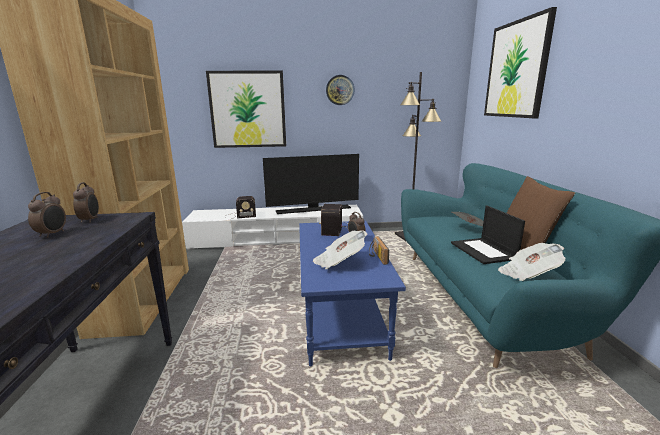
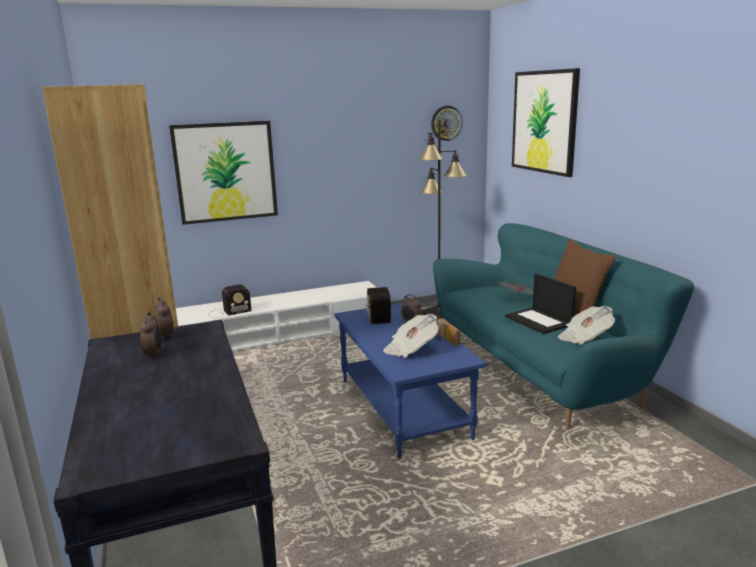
camera: 15 degrees left, 0 degrees up
(313, 209) = (319, 293): television -> none
(340, 90) = (341, 140): wall clock -> wall clock (446, 123)

